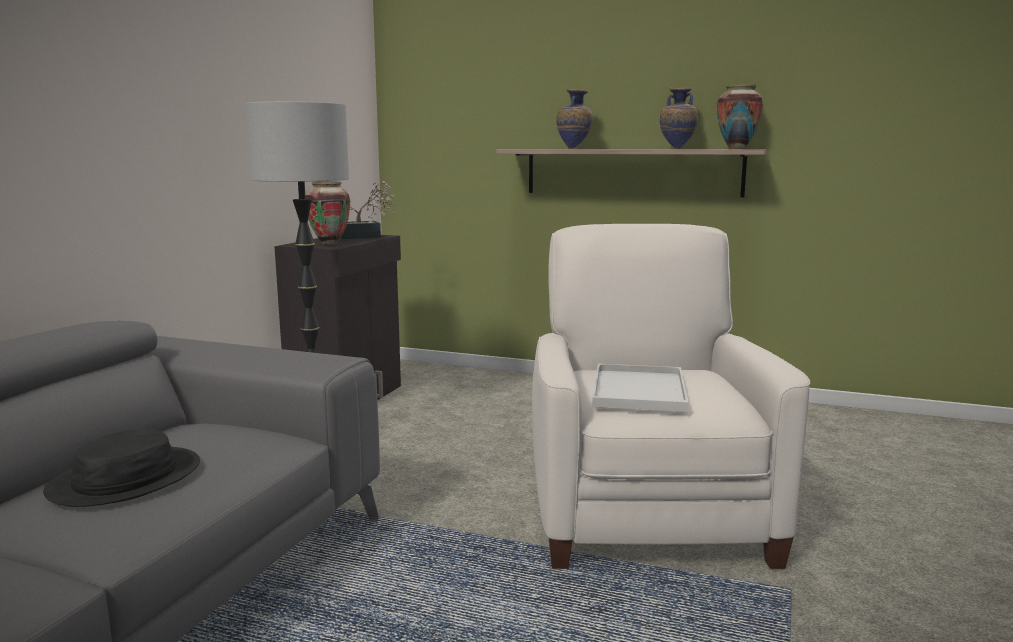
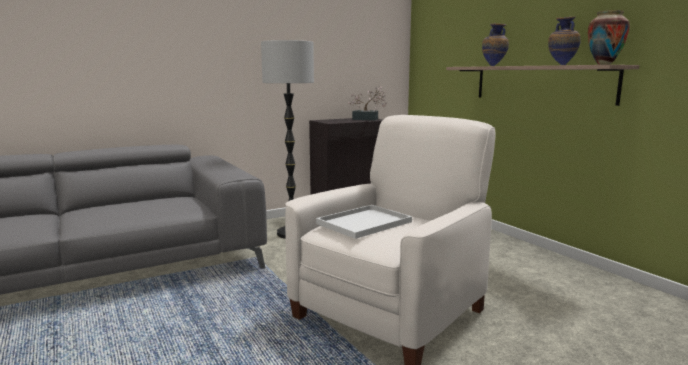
camera: 40 degrees right, 0 degrees up
(126, 479) = (120, 208): black hat -> none
(329, 243) = (336, 121): vase -> none

